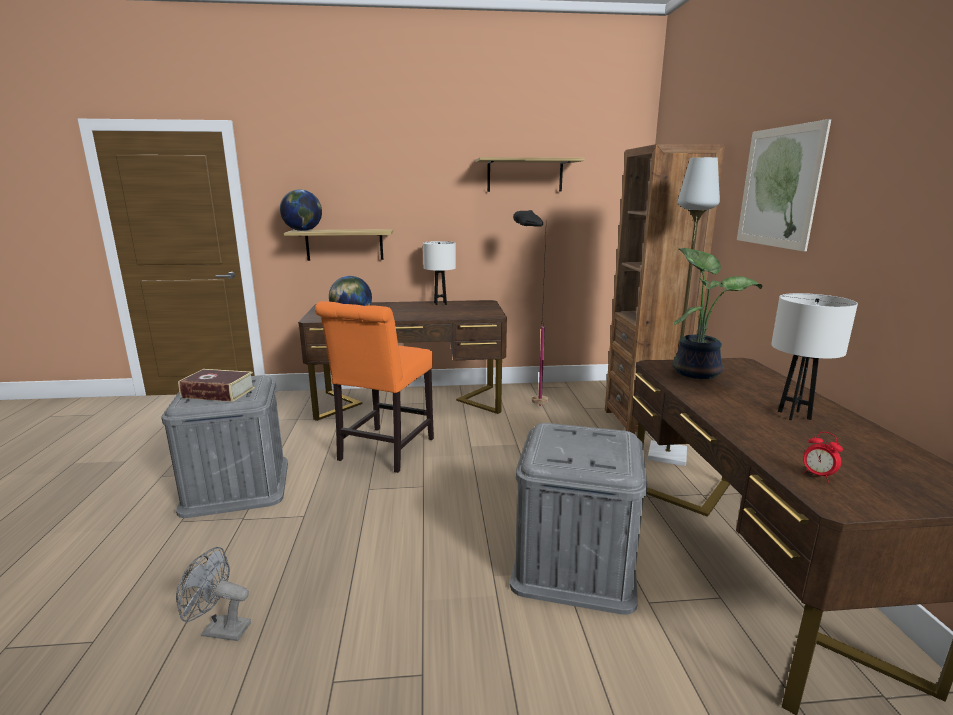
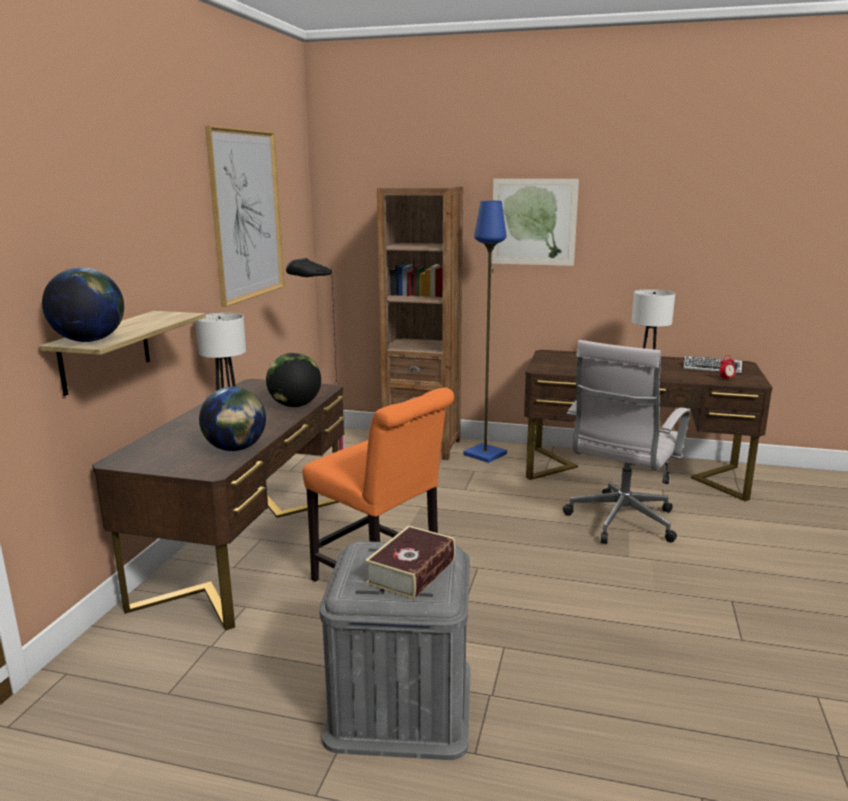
camera: 70 degrees left, 0 degrees up
(219, 630) = (685, 702): grey fan -> none
(444, 315) = (295, 405): none -> globe
(525, 175) = (247, 215): shelf -> picture
(575, 563) = (620, 523): grey storage box -> white office chair
(668, 455) = (486, 454): grey floor lamp -> blue floor lamp
(697, 371) = (561, 364): potted plant -> none
(873, 463) = (712, 368): none -> keyboard

